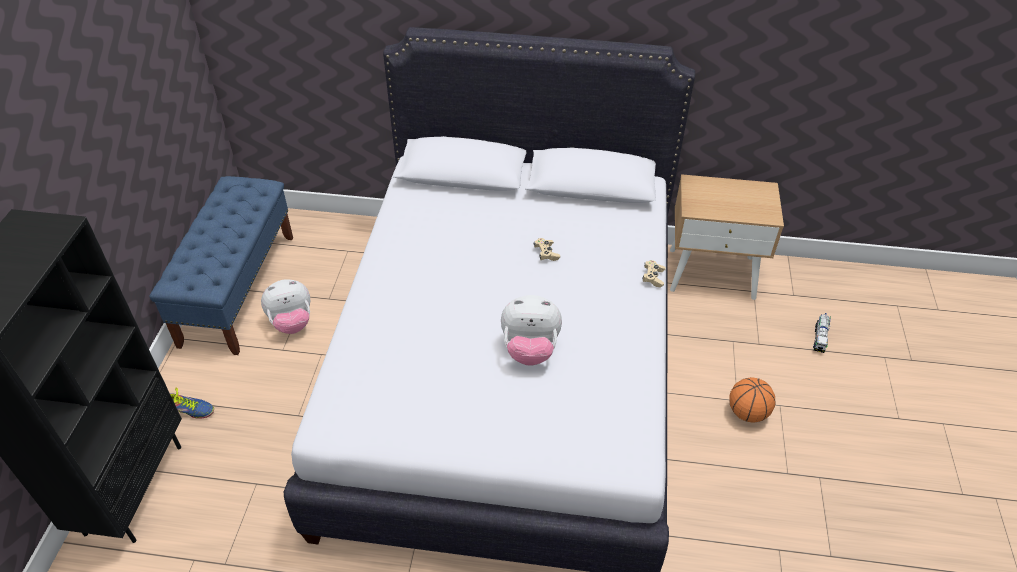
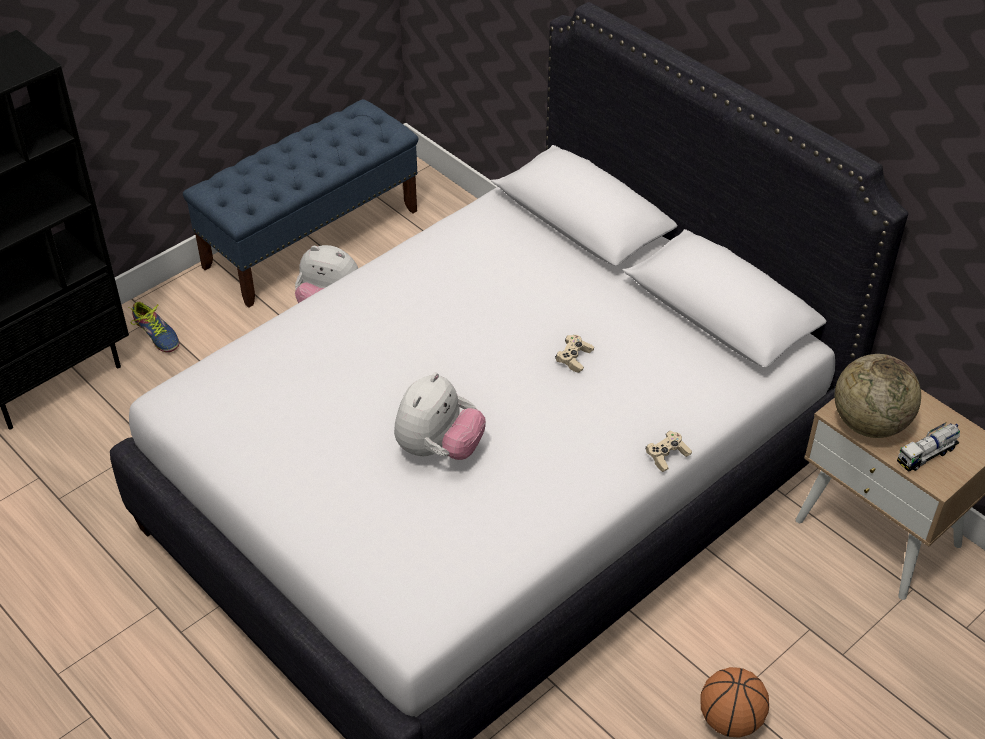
camera: 40 degrees right, 0 degrees up
(530, 350) = (439, 449): plush toy -> plush toy turned 105 degrees counterclockwise
(711, 207) = (869, 423): none -> globe
(819, 338) = (939, 702): toy truck -> toy truck (927, 455)

